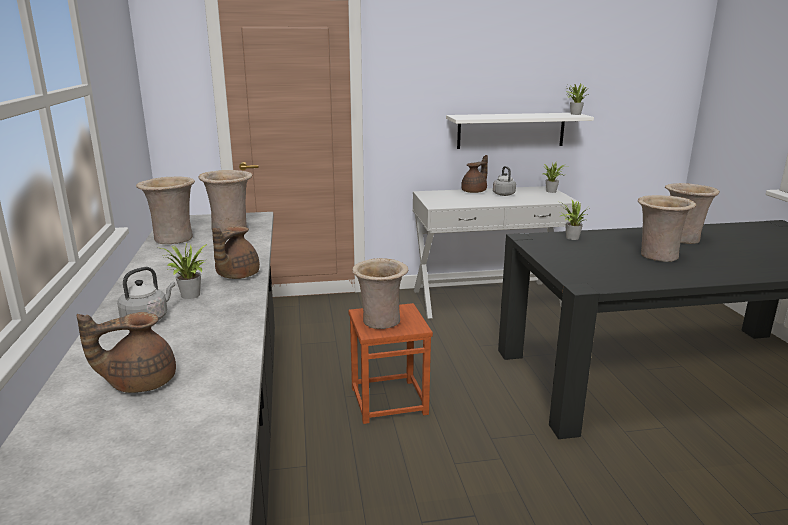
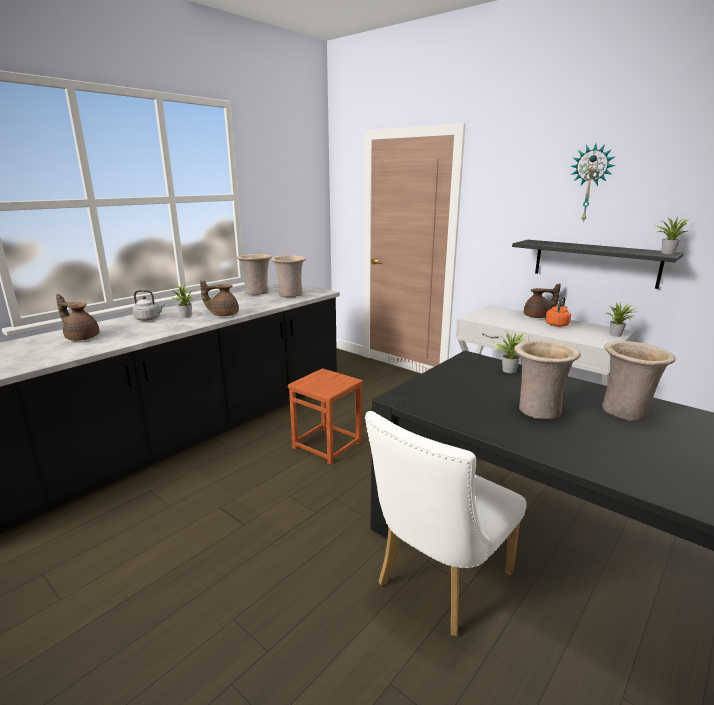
camera: 50 degrees right, 0 degrees up
(380, 323) = (317, 381): beige vase -> none
(500, 56) = (590, 183): none -> wall clock
(503, 194) = (557, 324): grey kettle -> orange kettle
(511, 130) = (595, 263): white shelf -> black shelf
(655, 439) = (438, 583): none -> white chair

